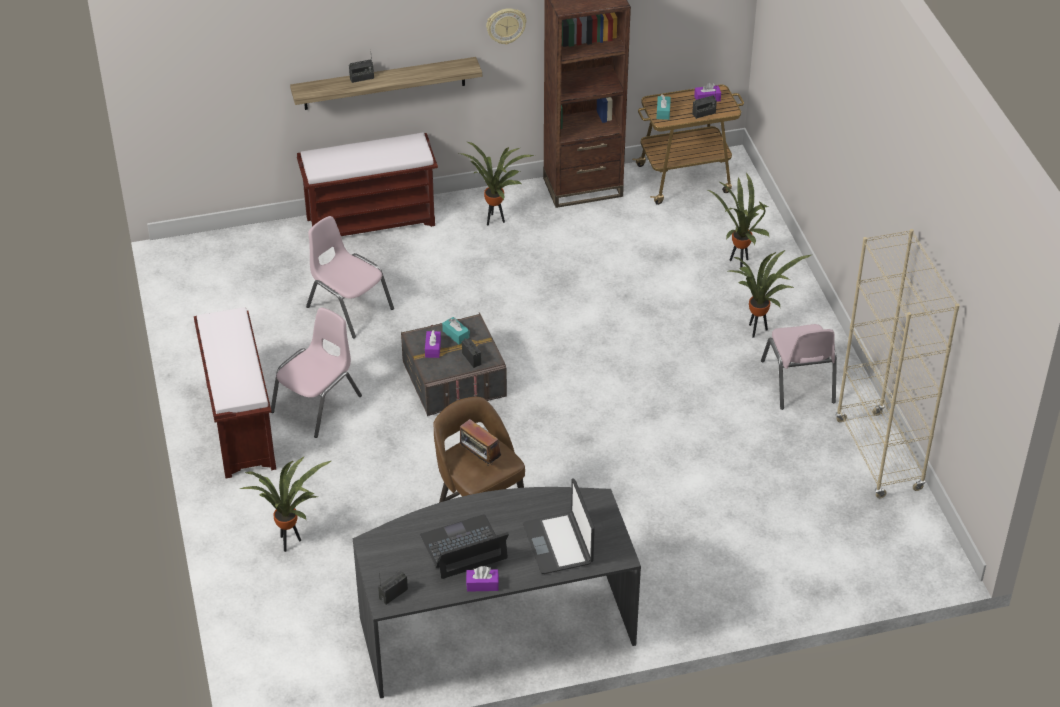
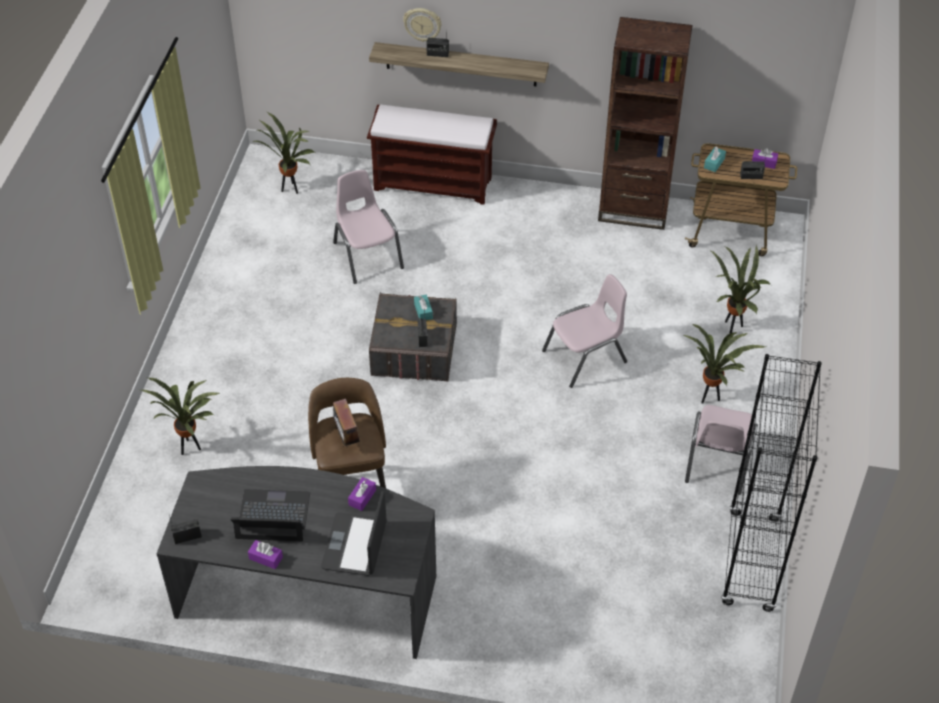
camera: 25 degrees right, 5 degrees up
(239, 425) = (216, 328): brown bench -> none
(318, 404) = (289, 333): pink chair -> pink chair (585, 357)
(433, 348) = (396, 317): purple tissue box -> purple tissue box (362, 497)
(495, 221) = (538, 216): potted plant -> potted plant (291, 190)
(506, 25) = (580, 41): wall clock -> wall clock (422, 24)
(878, 455) = (751, 561): beige bookcase -> black bookcase

